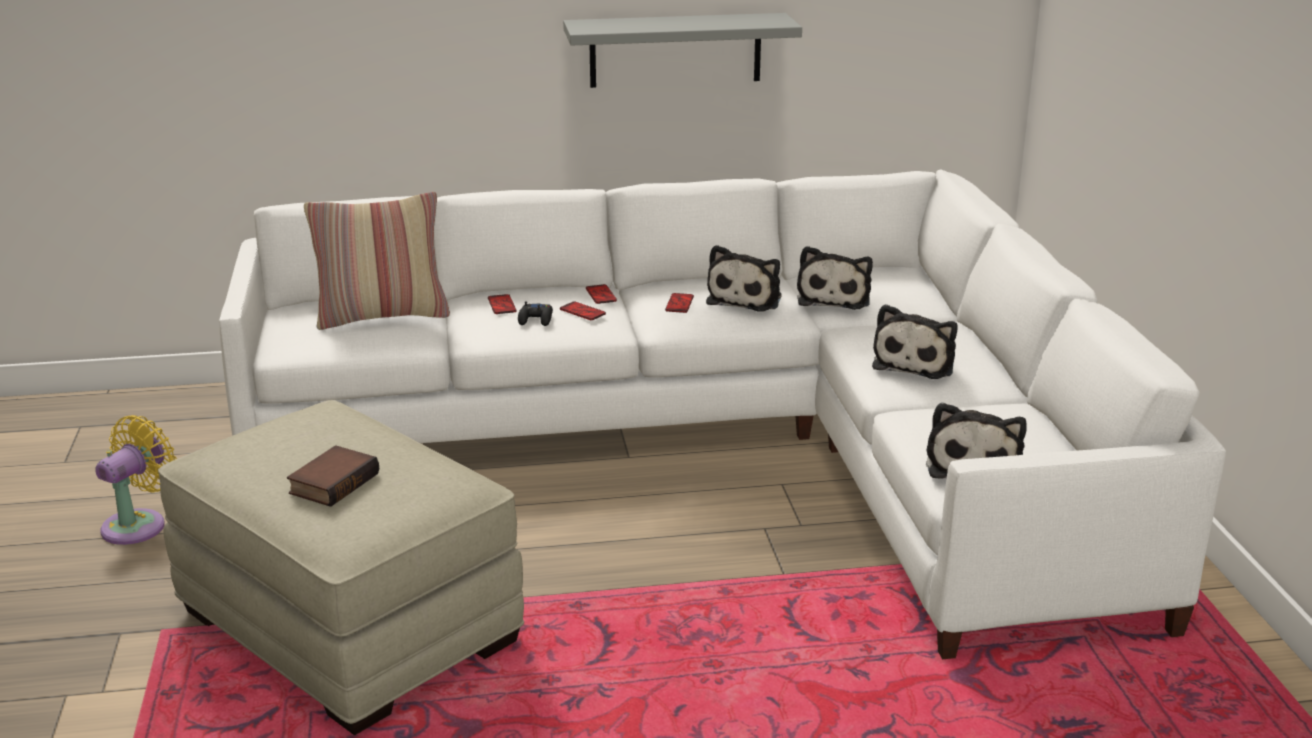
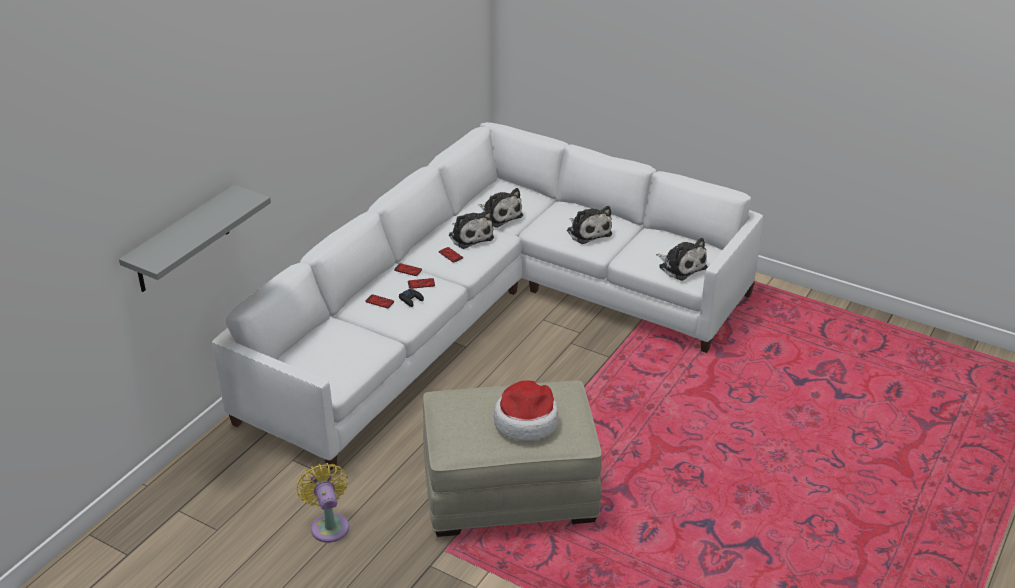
camera: 50 degrees left, 10 degrees up
(333, 482) = (526, 421): book -> hat
(382, 316) = (339, 341): pillow -> none
(675, 50) = (372, 115): grey shelf -> grey shelf (182, 240)

